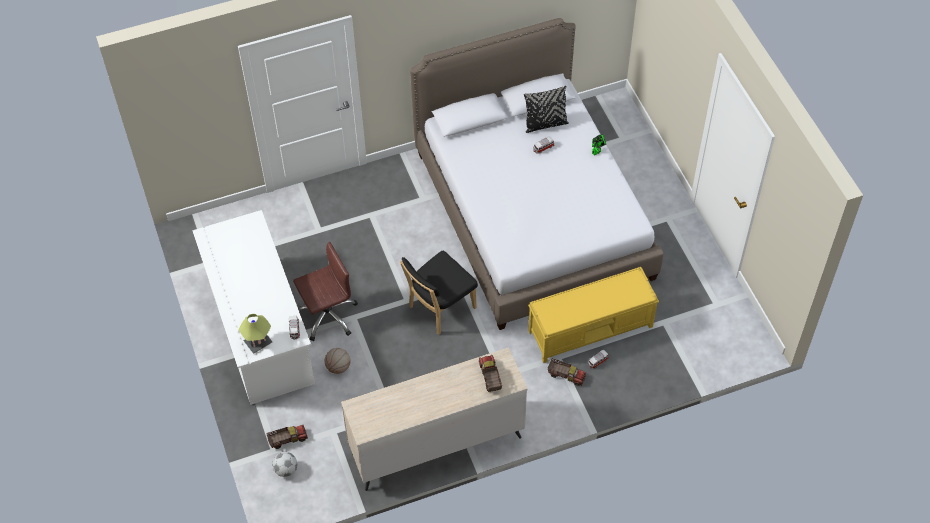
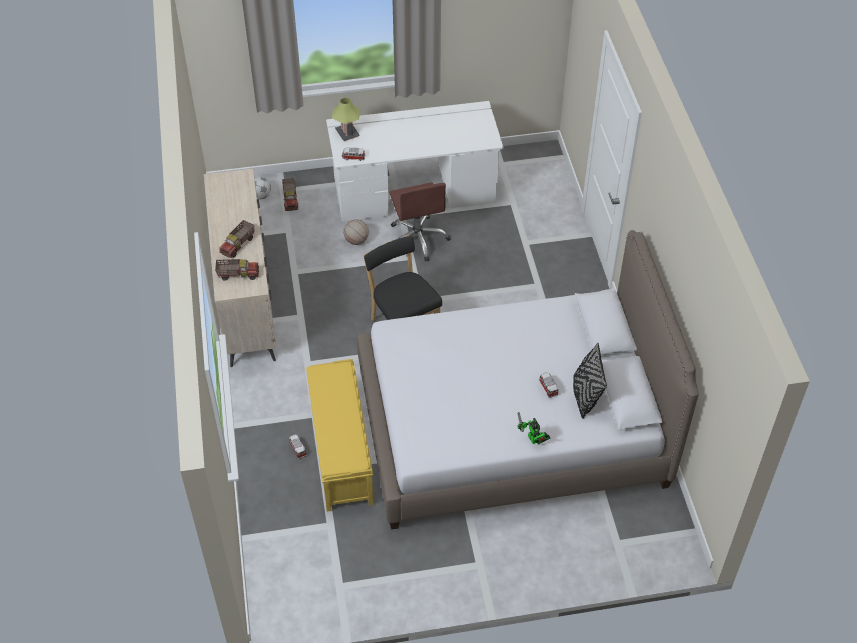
camera: 100 degrees right, 5 degrees down
(566, 375) = (289, 417): toy truck -> toy truck (238, 245)

